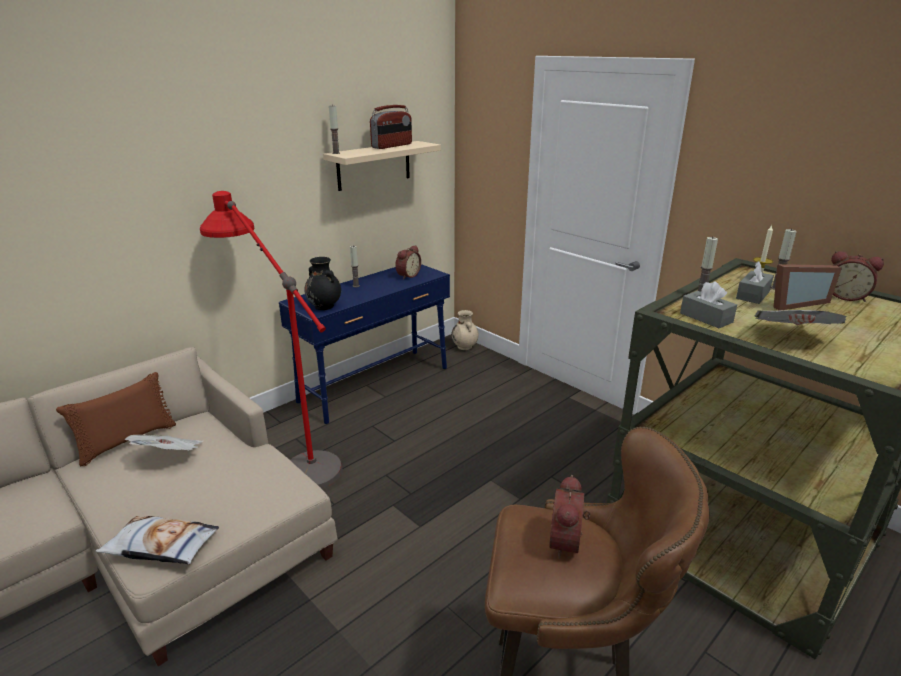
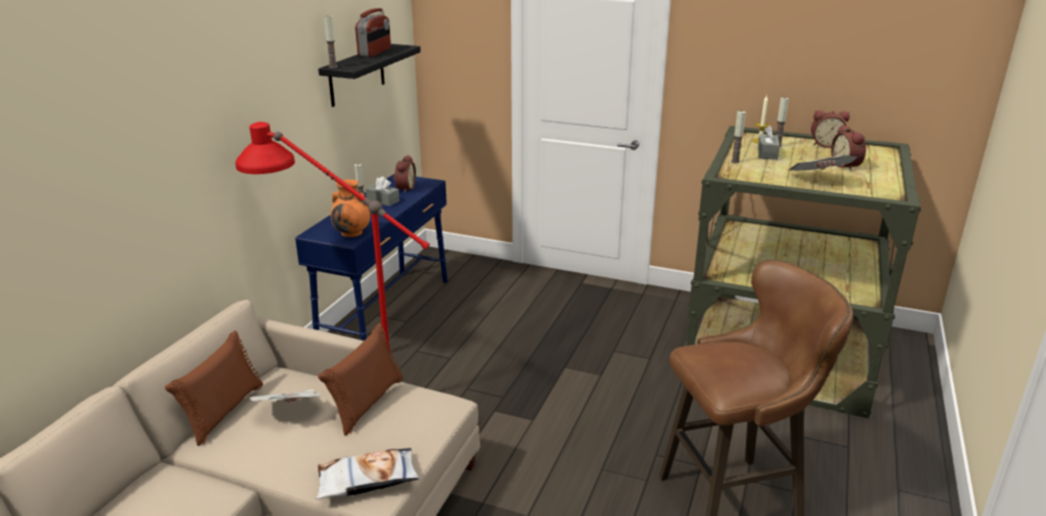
camera: 25 degrees left, 0 degrees up
(230, 467) = (366, 403): none -> brown pillow
(324, 306) = (352, 233): black vase -> orange vase
(374, 165) = (357, 75): beige shelf -> black shelf
(465, 347) = (449, 257): beige vase -> none
(568, 543) = (743, 356): alarm clock -> alarm clock (847, 166)
(706, 318) = (753, 176): grey tissue box -> grey tissue box (383, 201)
(793, 303) = (798, 155): picture frame -> none

